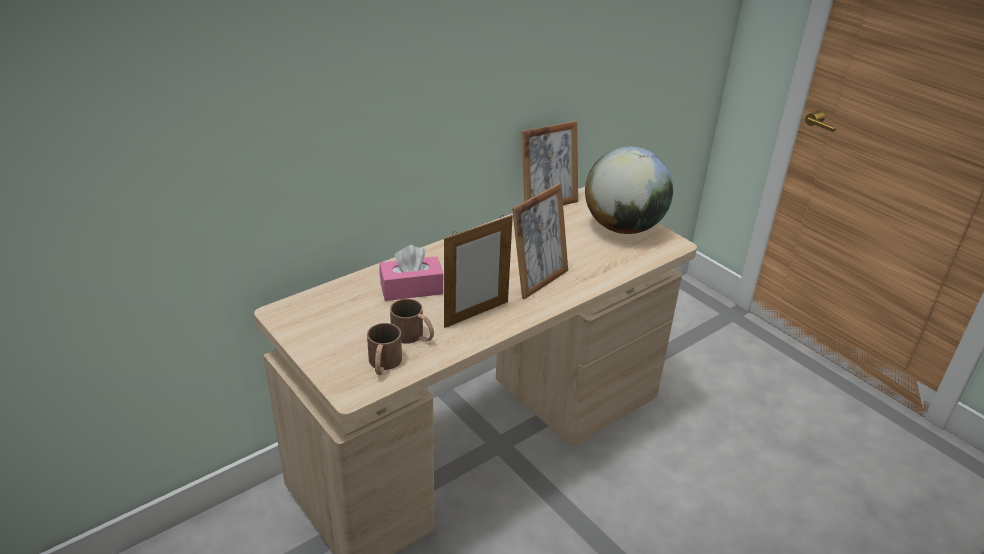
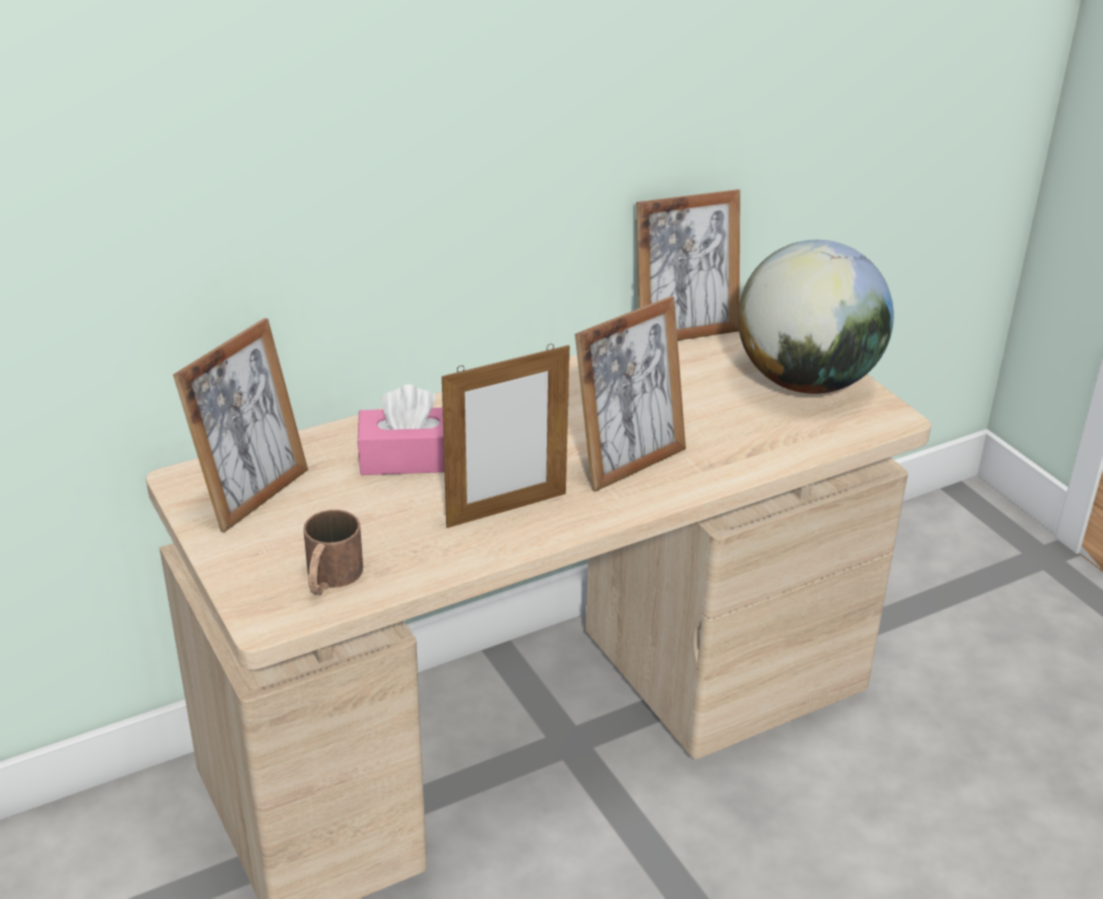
camera: 10 degrees right, 0 degrees up
(323, 318) = (252, 494): none -> picture frame
(413, 336) = (392, 537): brown mug -> none

